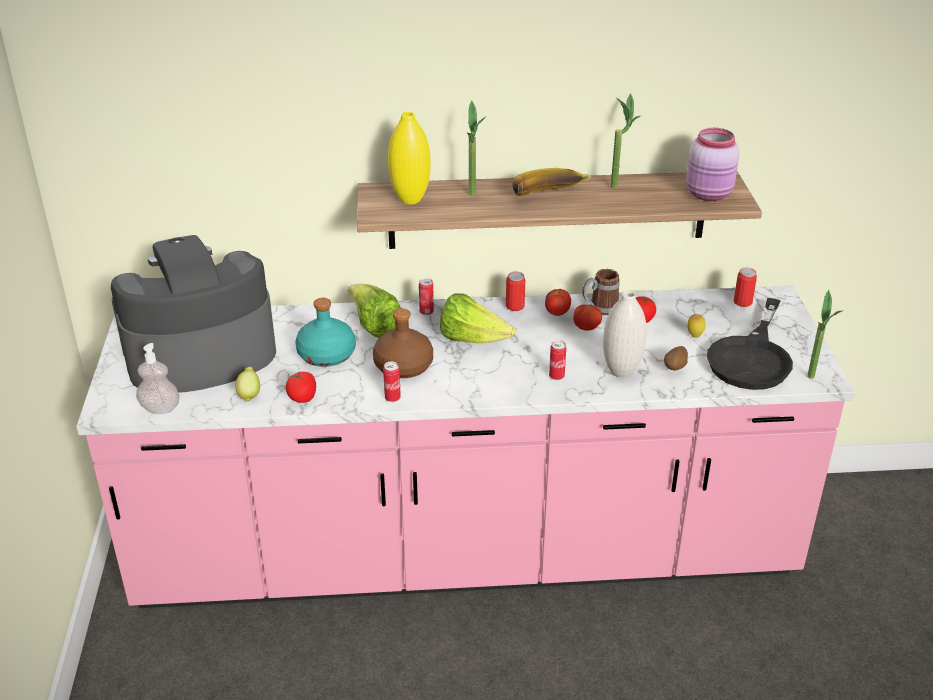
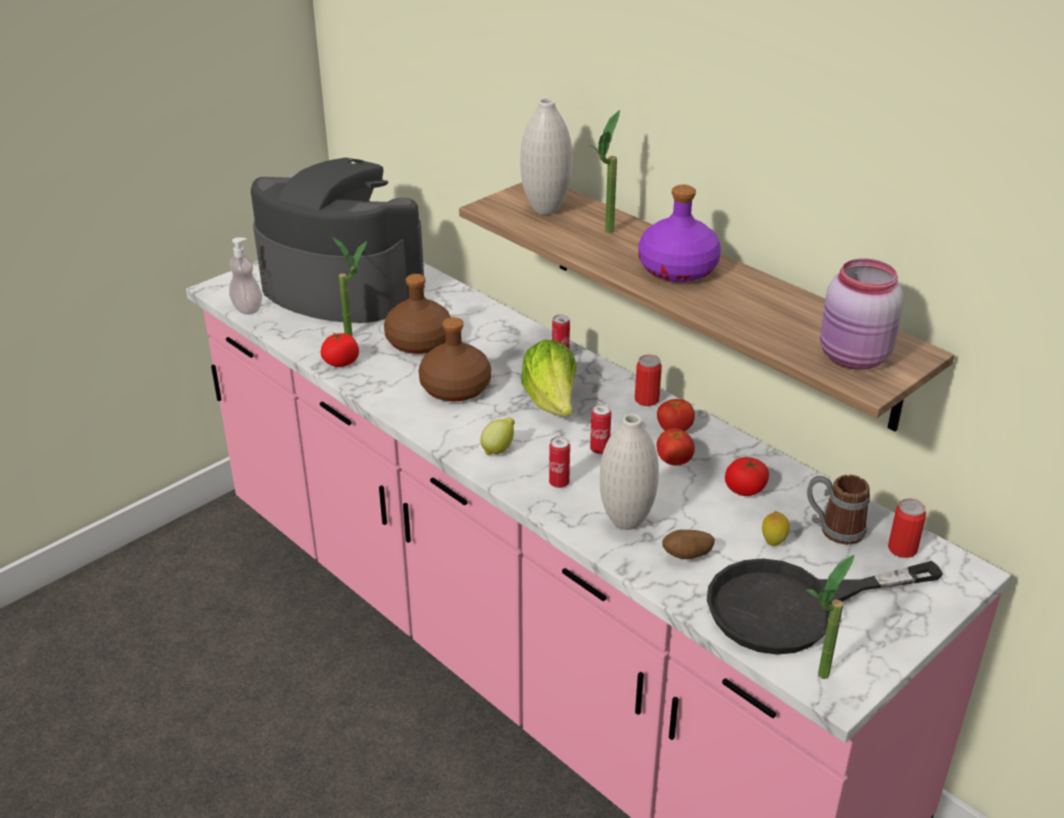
camera: 50 degrees right, 0 degrees up
(249, 395) = (314, 336): lemon -> lemon (498, 449)
(326, 355) = (418, 342): turquoise bottle -> brown bottle
(374, 326) = (497, 342): lettuce -> none
(392, 398) = (398, 407): can -> can (599, 449)
(410, 200) = (546, 209): yellow vase -> white vase
(549, 195) = (677, 269): banana -> purple bottle
(599, 309) = (722, 453): mug -> mug (833, 528)
(618, 184) = (773, 295): potted plant -> potted plant (356, 336)

